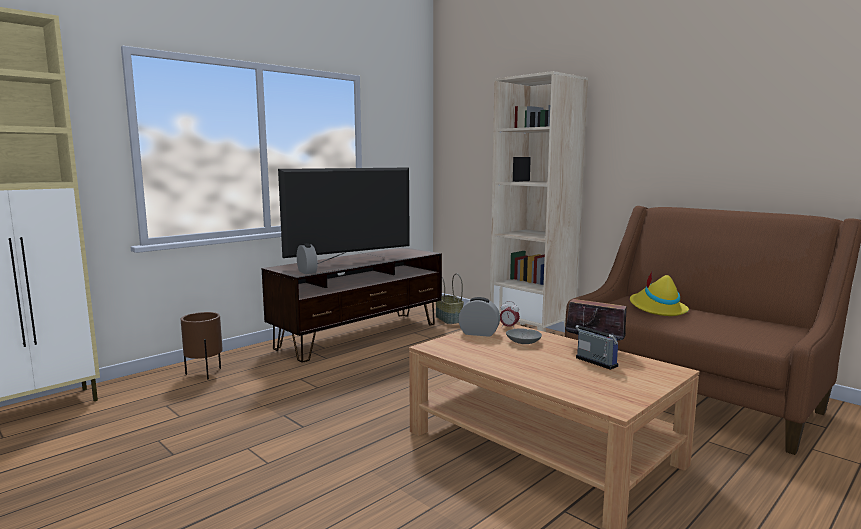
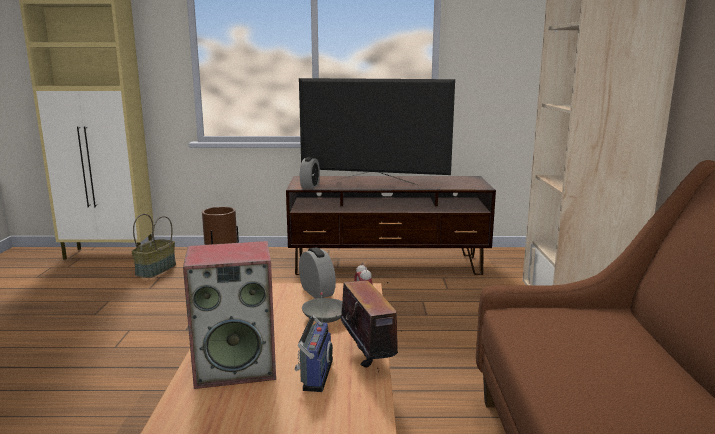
camera: 45 degrees right, 5 degrees up
(449, 319) = (511, 274): basket -> basket (156, 270)
(555, 375) = (236, 367): none -> speaker
(656, 309) = (602, 342): yellow hat -> none

